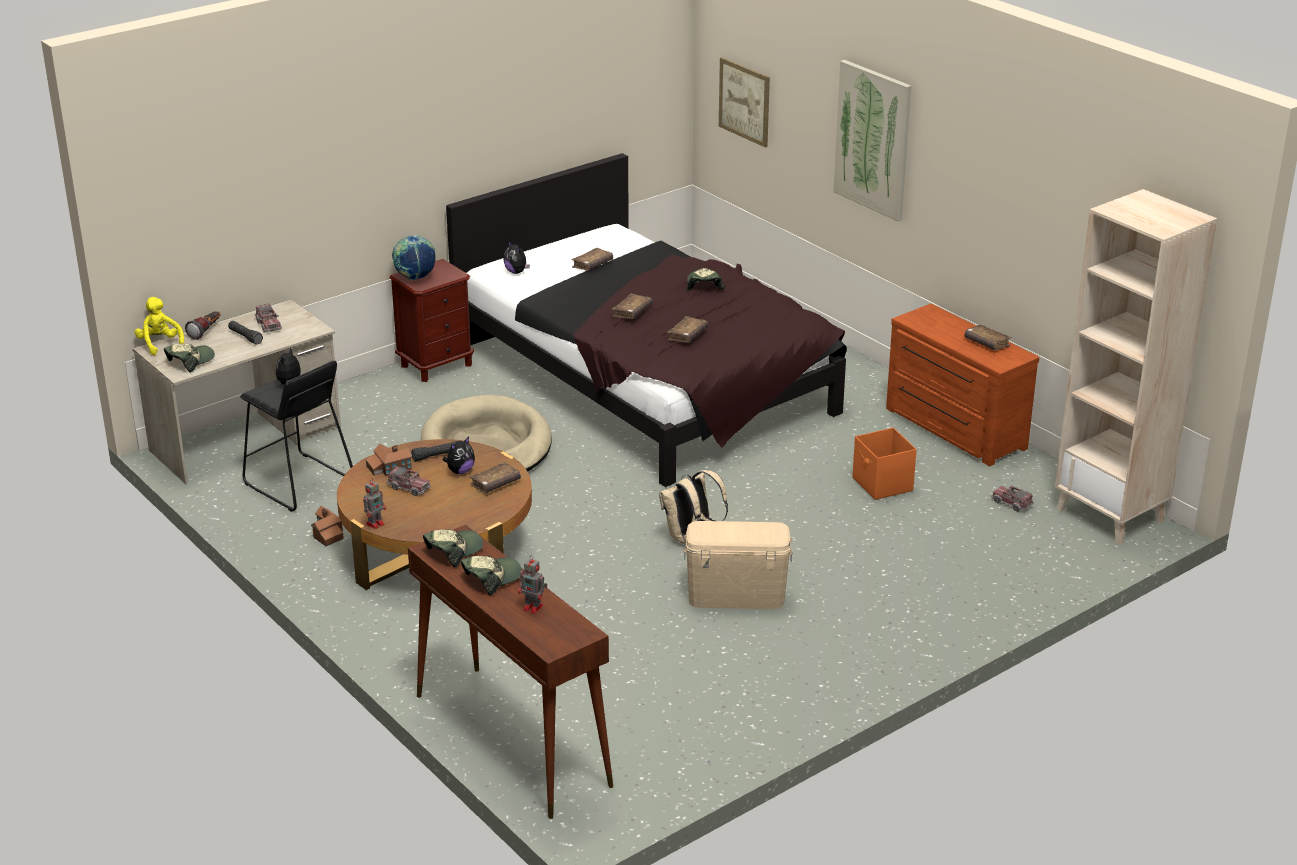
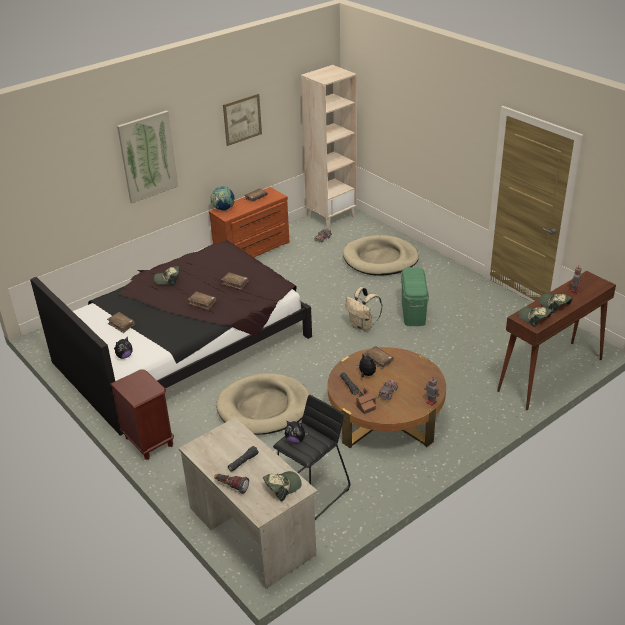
camera: 90 degrees left, 5 degrees up
(160, 344) = (253, 511): yellow plush toy -> none
(190, 361) = (282, 486): cap -> cap turned 105 degrees clockwise
(268, 325) = (223, 453): toy truck -> none
(327, 533) = (373, 467): toy house -> none
(415, 278) = (142, 393): globe -> globe (223, 209)
(736, 596) = (413, 312): beige storage box -> green storage box
(744, 101) = (43, 203): picture -> picture (242, 119)
(882, 485) = (307, 271): orange storage box -> none
(935, 568) = (380, 259): none -> beige dog bed

